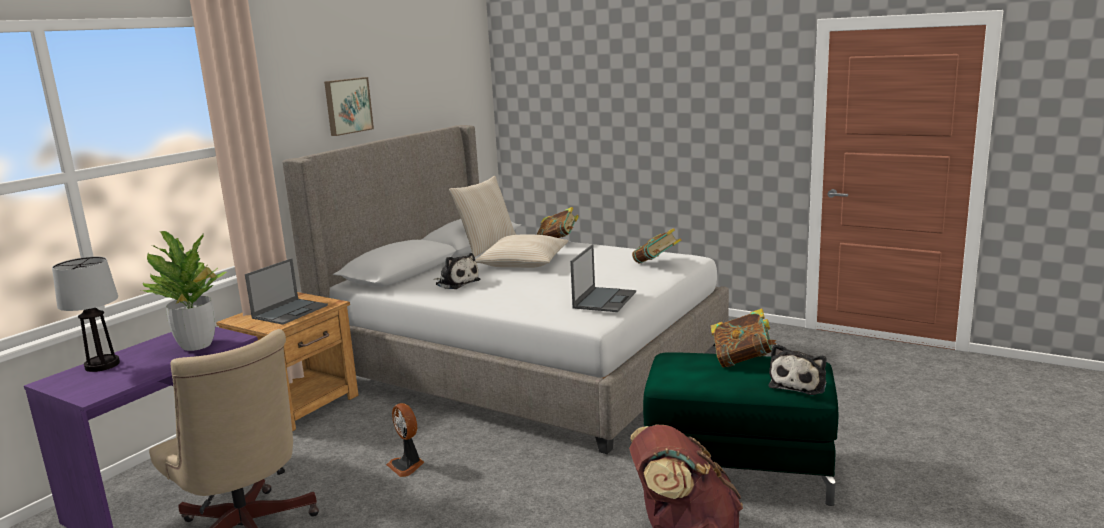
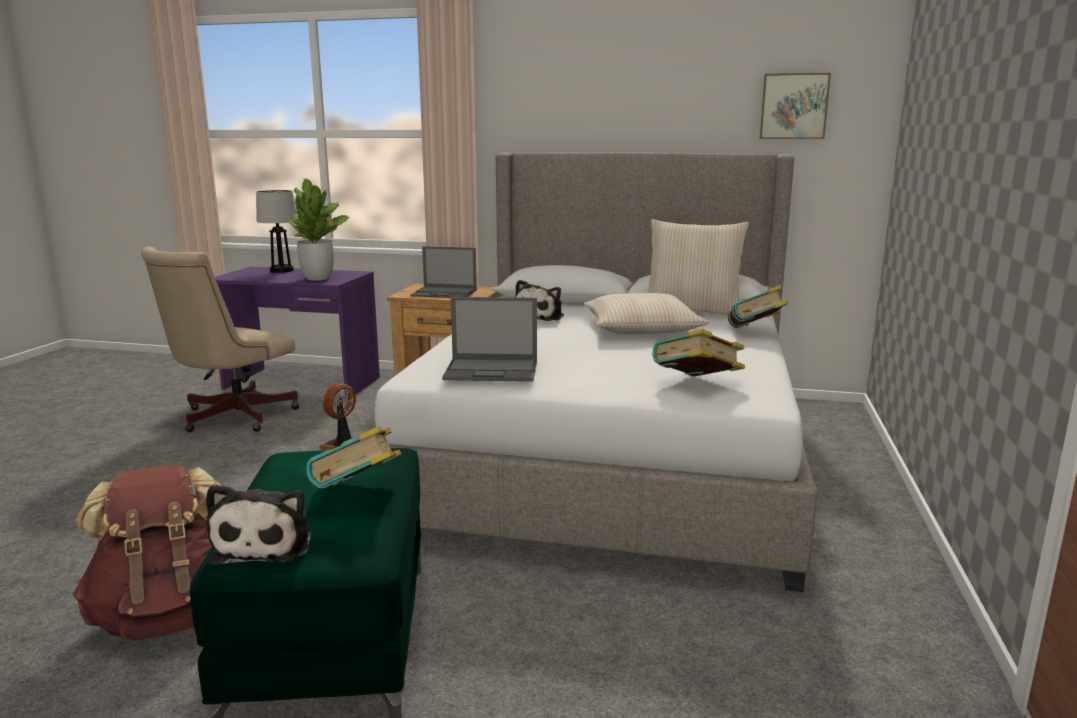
camera: 70 degrees right, 0 degrees up
(347, 106) = (604, 108): picture -> picture (794, 106)
(799, 384) = (266, 544): plush toy -> plush toy turned 105 degrees counterclockwise

